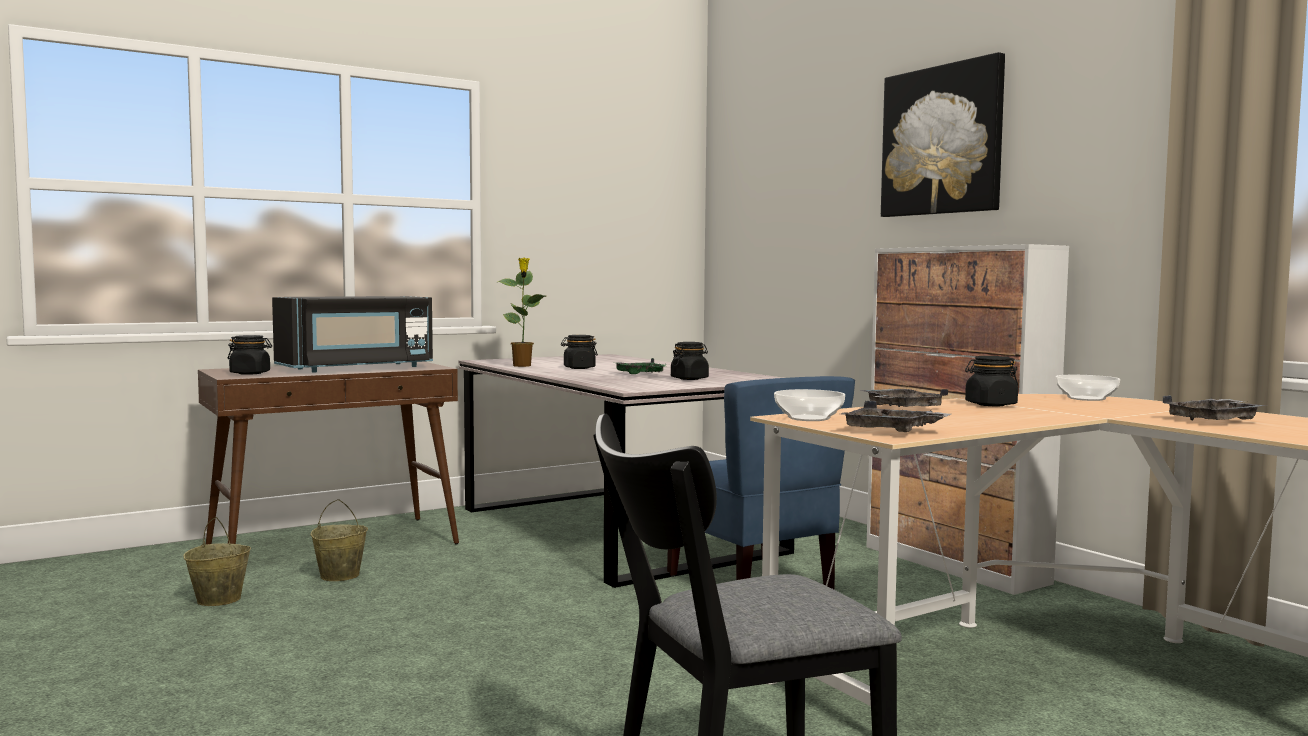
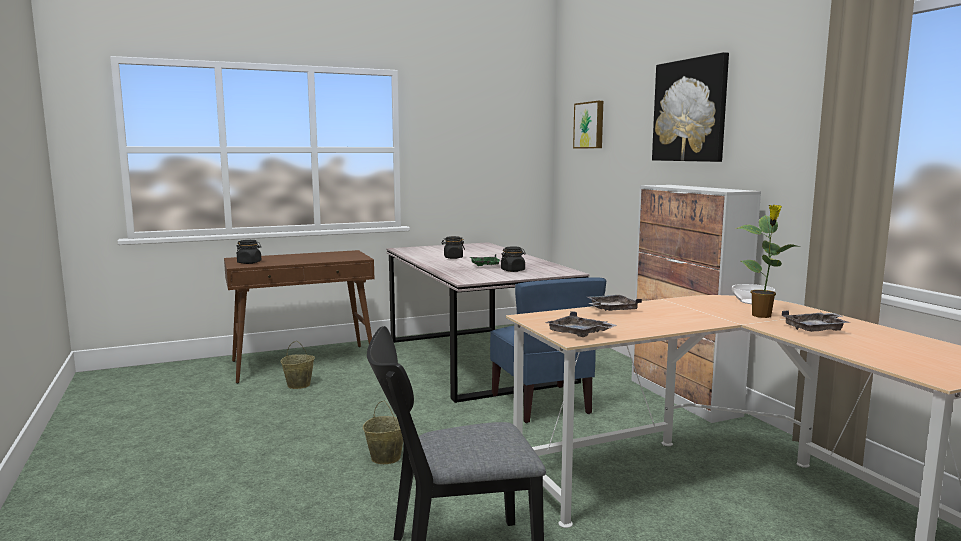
camera: 10 degrees right, 5 degrees up
(218, 600) = (226, 398): beige bucket -> beige bucket (385, 458)
(357, 368) = (314, 258): black microwave -> none
(522, 366) = (420, 255): potted plant -> potted plant (762, 316)
(769, 175) = (590, 125): none -> picture
(807, 418) = (539, 318): bowl -> none
(990, 404) = (676, 307): black jar -> none

